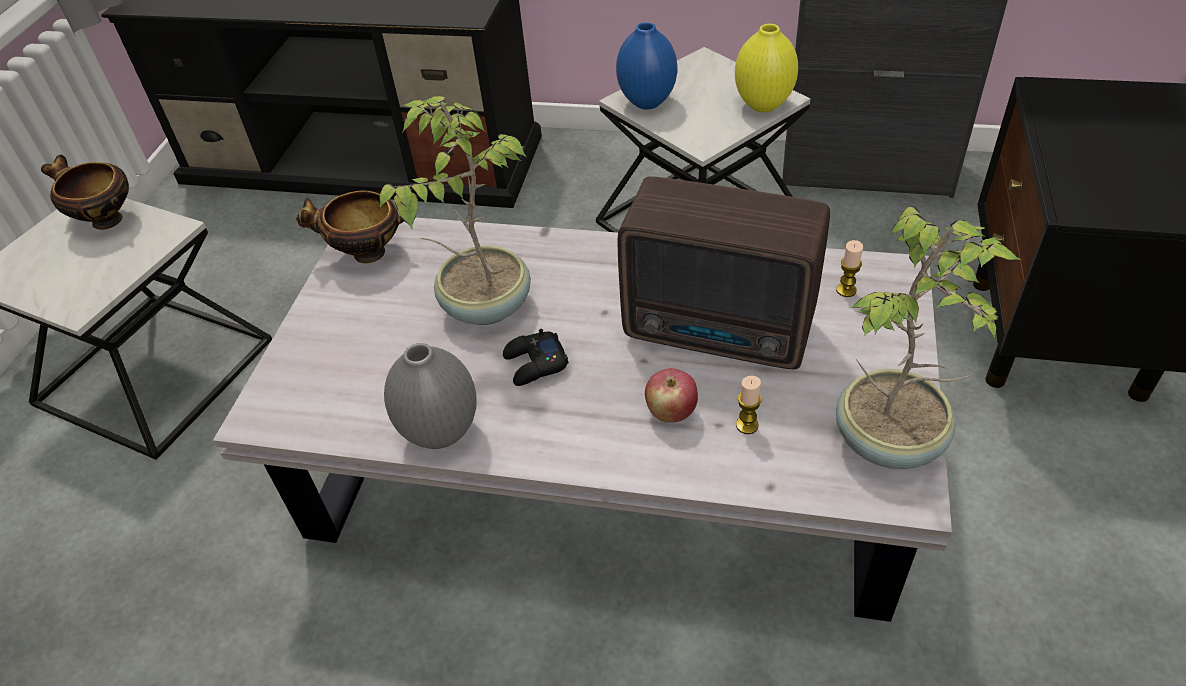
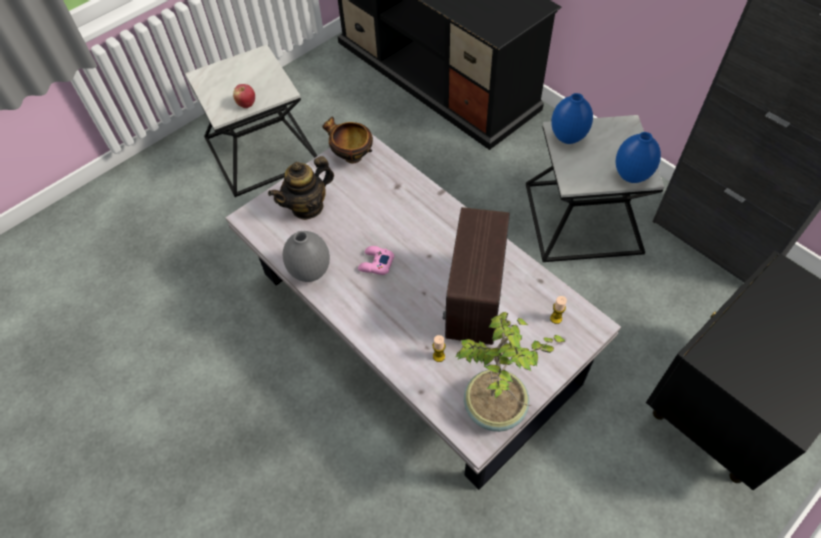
camera: 35 degrees right, 10 degrees up
(104, 220) = (261, 69): bowl -> none
(352, 350) = (307, 207): none -> teapot
(484, 306) = (379, 218): potted plant -> none
(535, 364) = (375, 263): black game controller -> pink game controller
(671, 412) = (412, 327): apple -> apple (247, 104)
(722, 332) = (472, 302): radio -> radio turned 45 degrees clockwise
(763, 106) = (631, 176): yellow vase -> blue vase

